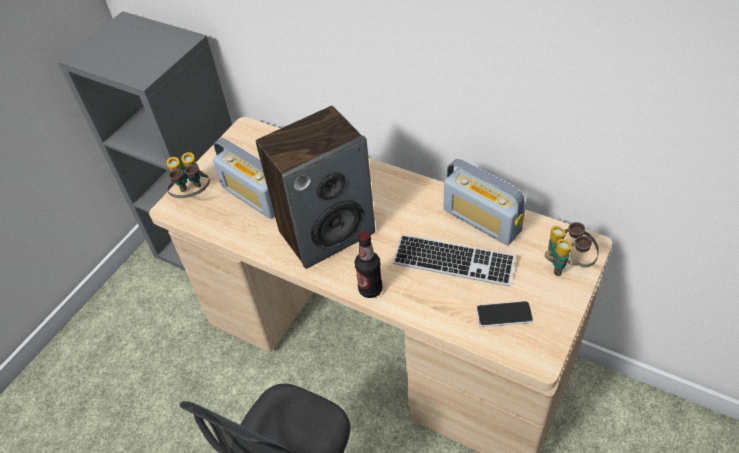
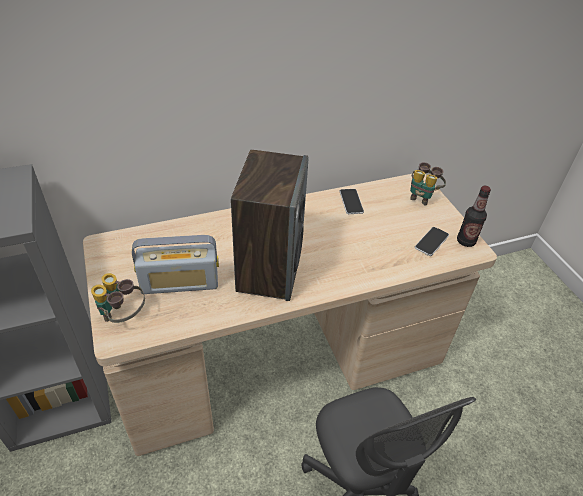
camera: 55 degrees left, 5 degrees down
(370, 289) = (346, 282): bottle -> bottle (466, 241)
(453, 262) = (369, 233): keyboard -> none
(482, 220) = (351, 202): radio -> phone

